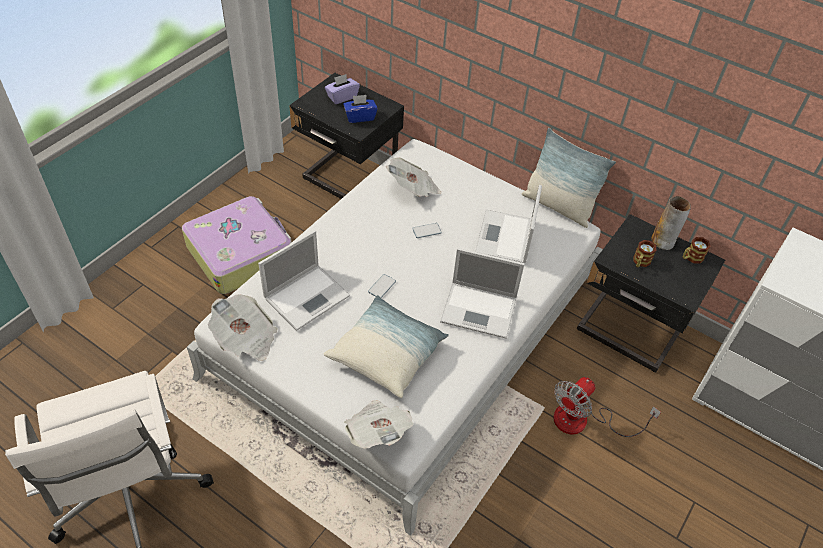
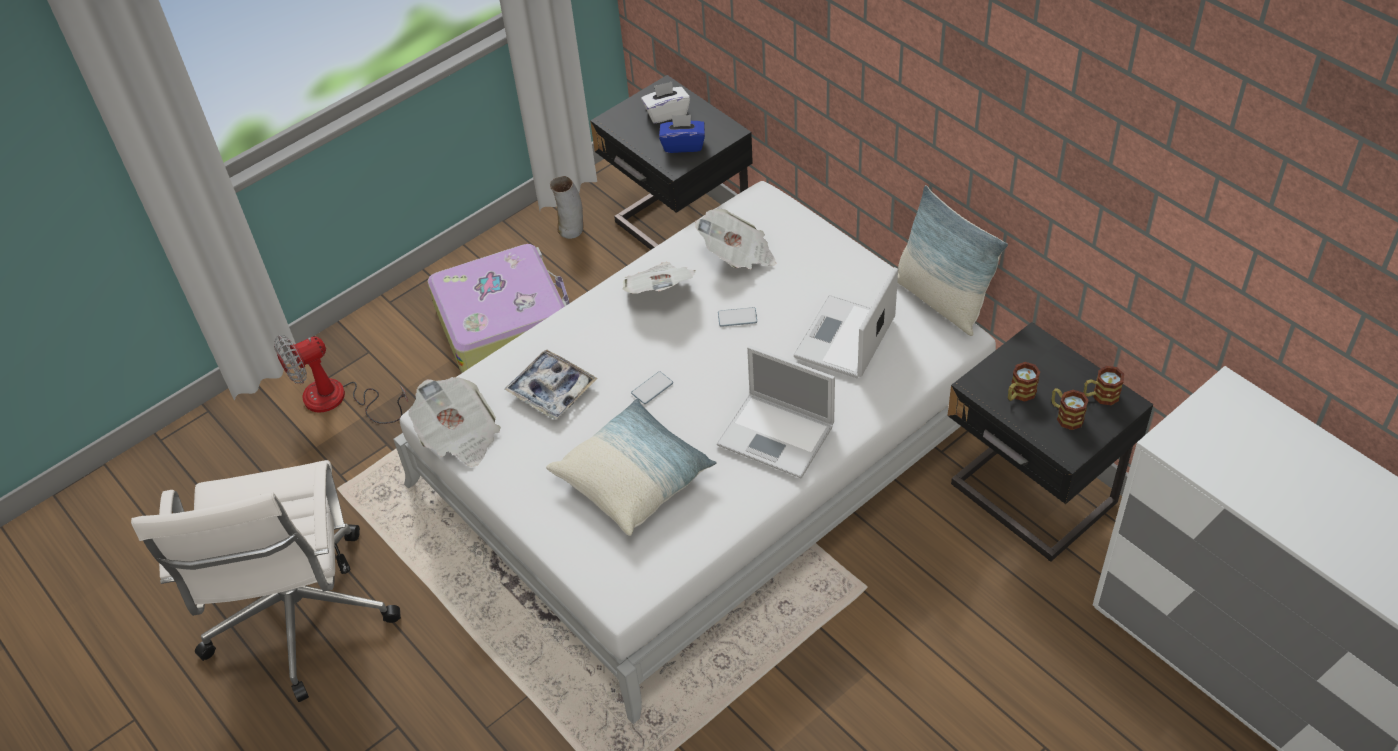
camera: 20 degrees right, 0 degrees up
(308, 296) = (552, 390): laptop -> tray
(342, 97) = (666, 113): purple tissue box -> white tissue box
(377, 432) = (593, 575): newspaper -> newspaper (660, 292)
(583, 421) = (918, 614): fan -> fan (338, 400)
(663, 241) = (1067, 367): vase -> vase (571, 229)
(674, 273) = (1065, 415): none -> mug

